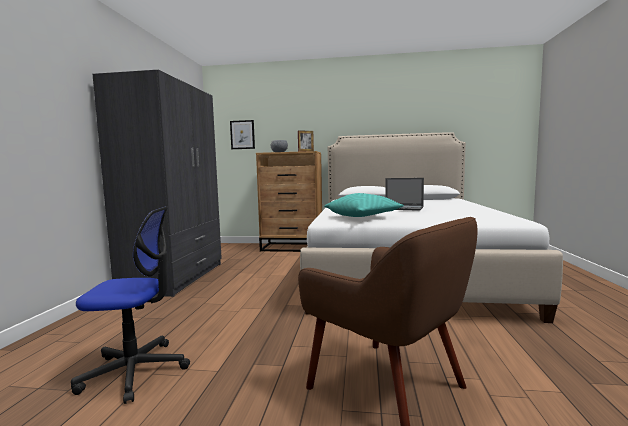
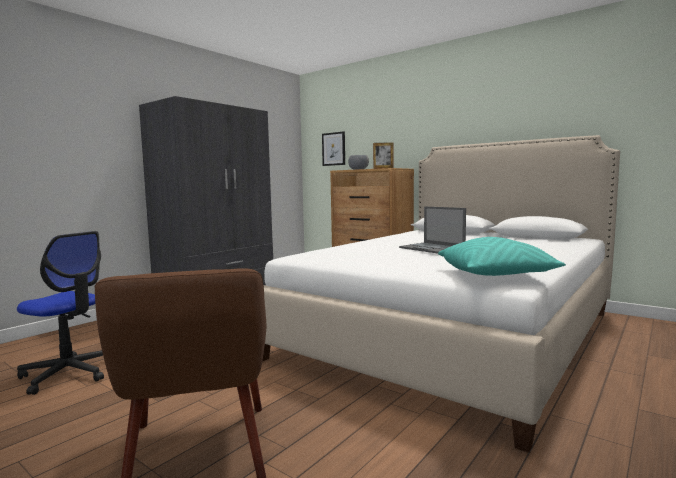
camera: 30 degrees right, 0 degrees up
(363, 217) = (339, 256): turquoise pillow -> turquoise pillow (496, 276)

